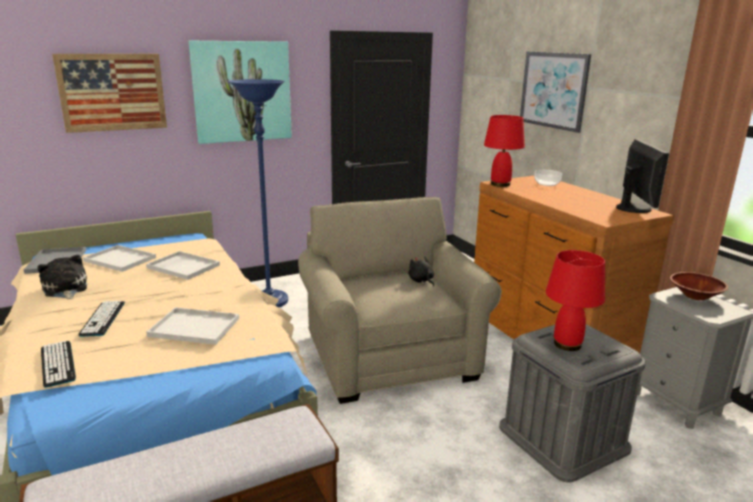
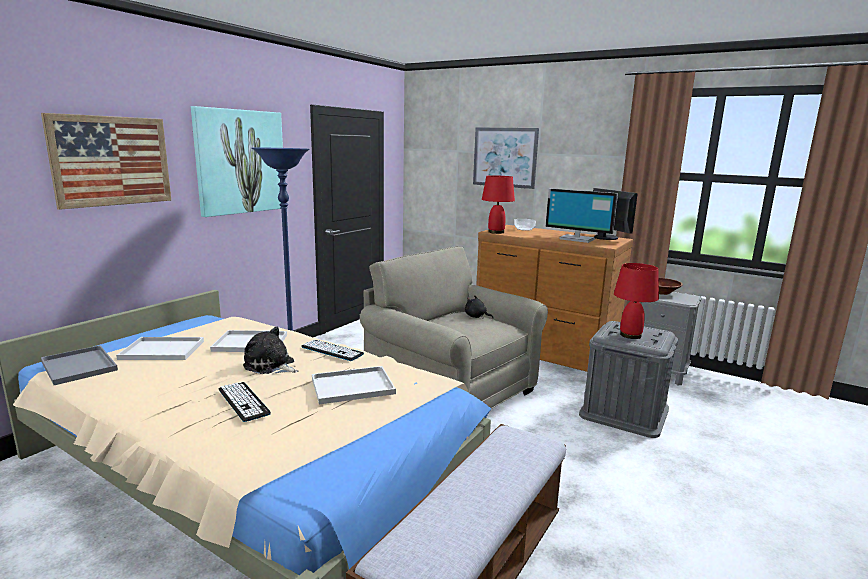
camera: 30 degrees left, 5 degrees down
(57, 364) = (262, 450): keyboard -> keyboard (332, 350)
(65, 289) = (143, 388): plush toy -> plush toy (271, 366)
(586, 206) = (577, 239): none -> monitor

